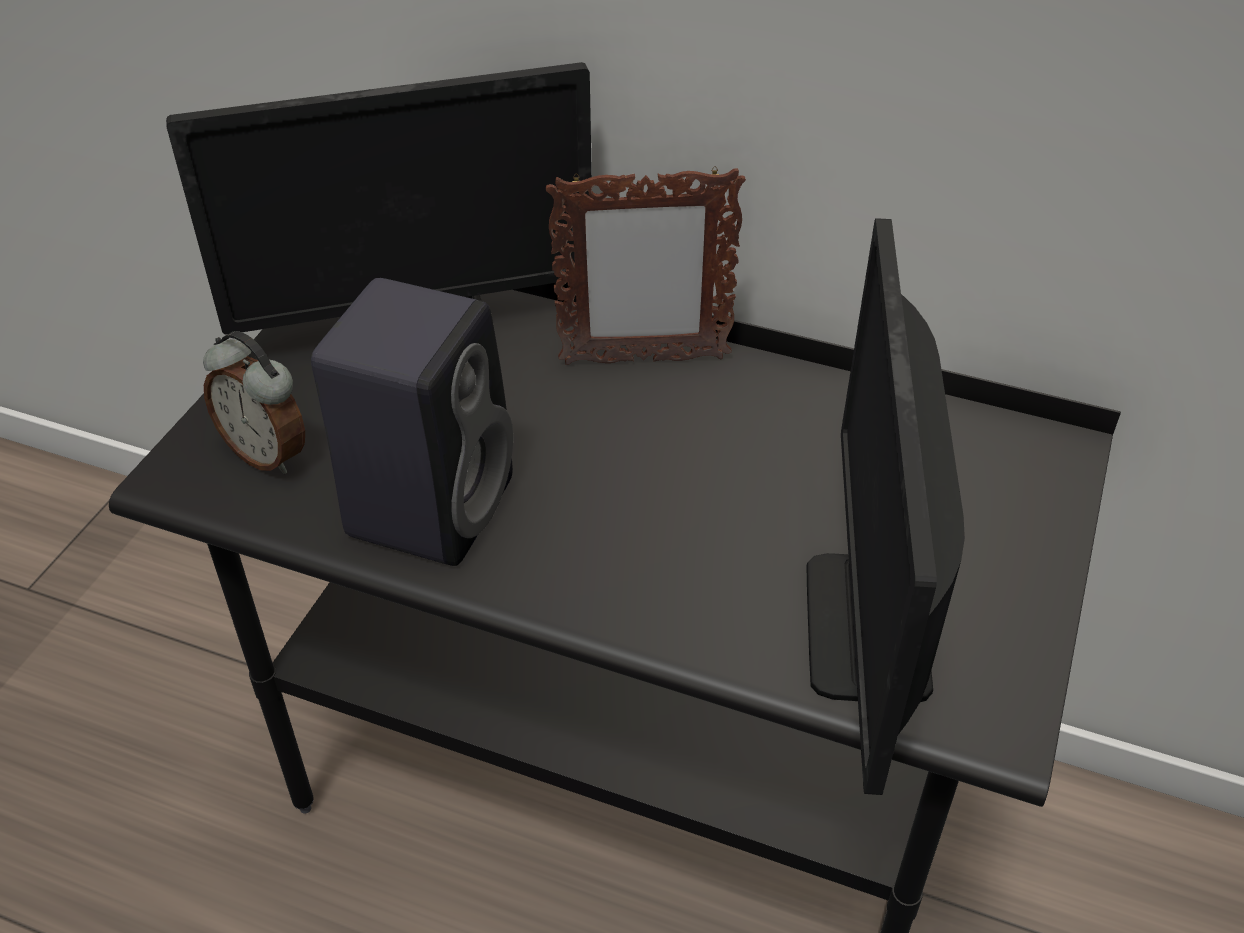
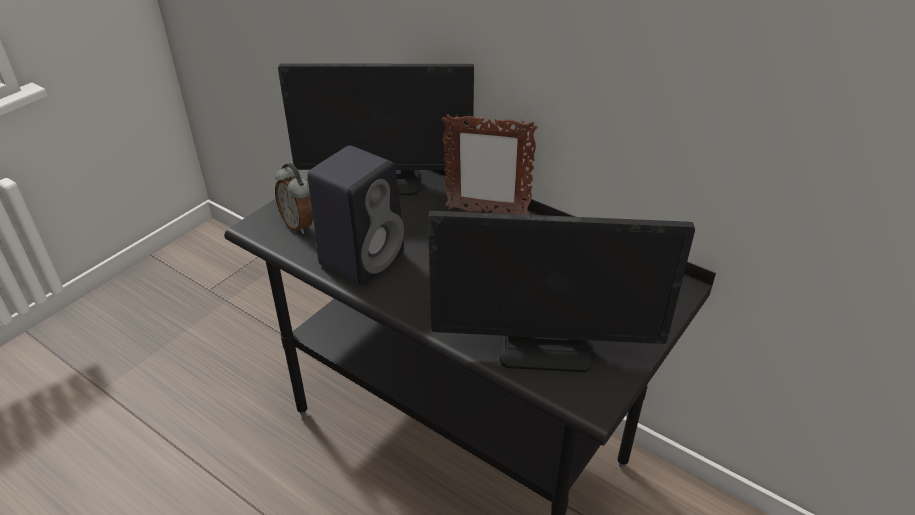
camera: 15 degrees right, 5 degrees down
(867, 627) = (545, 348): monitor -> monitor turned 105 degrees counterclockwise

